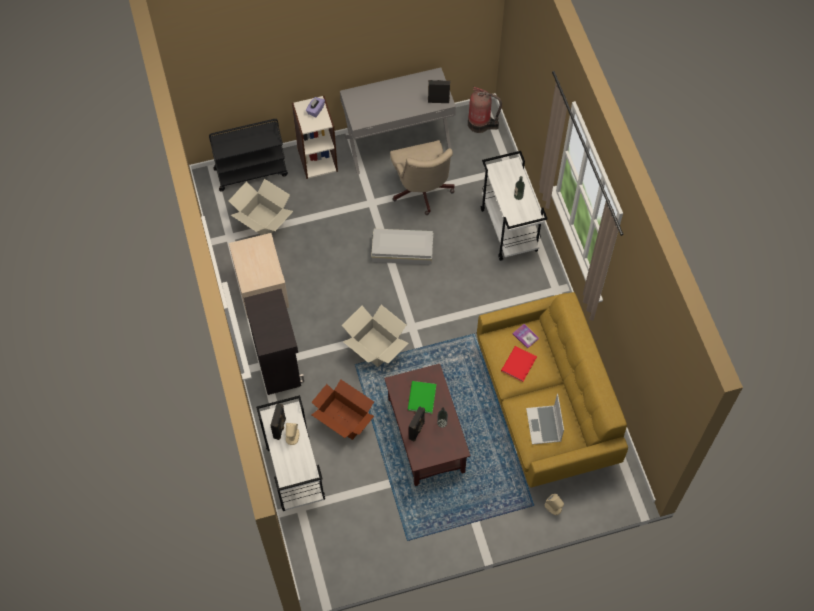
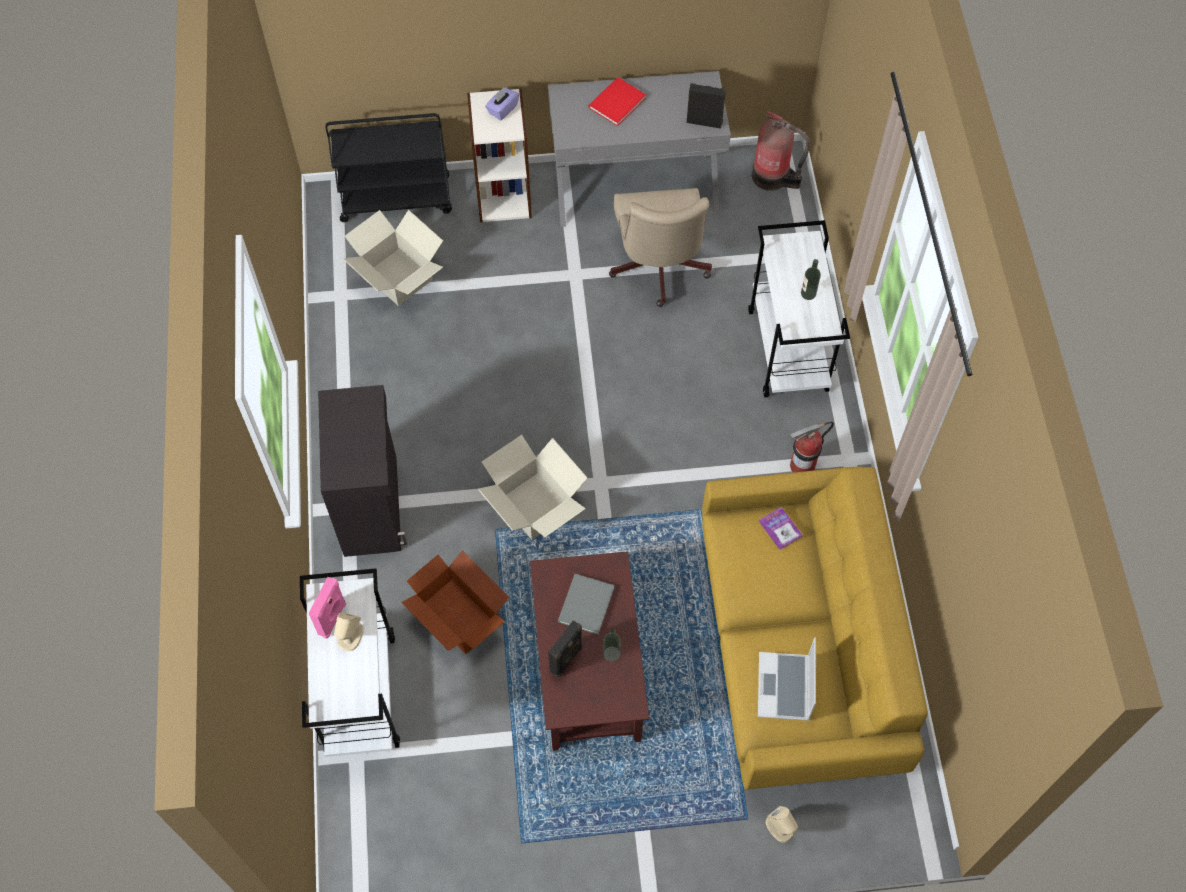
camera: 10 degrees right, 0 degrees up
(261, 287) = (372, 382): beige nightstand -> none
(280, 428) = (333, 619): black speaker -> pink speaker
(403, 251) = (610, 358): white storage box -> none
(421, 398) = (584, 605): green book -> grey book
(517, 365) = (758, 575): red book -> red book (615, 103)
(529, 298) = (802, 466): none -> fire extinguisher

